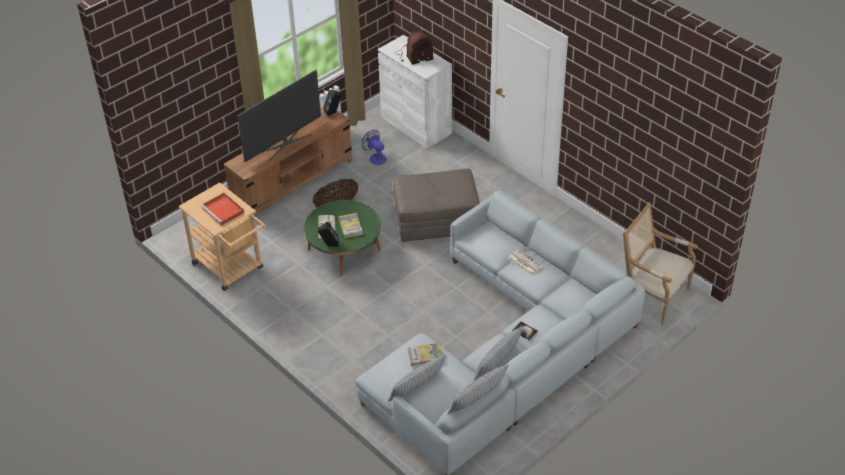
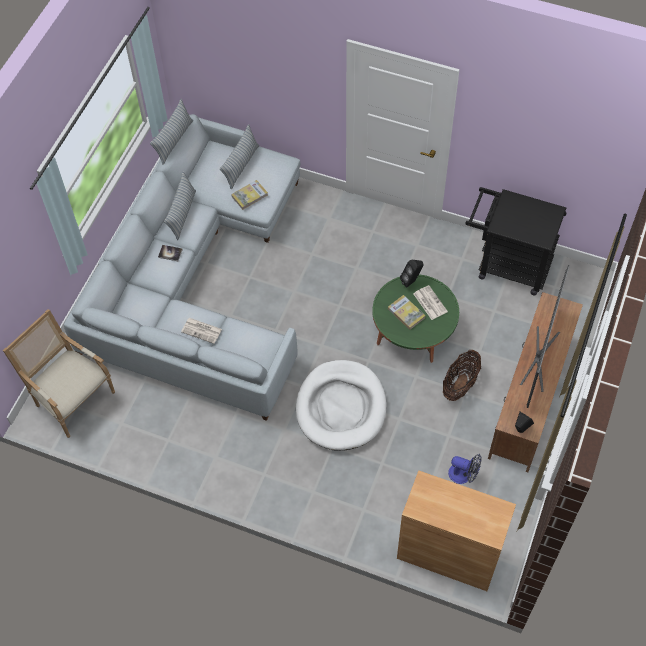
camera: 155 degrees right, 15 degrees up
(224, 210) = (517, 218): red tray -> none
(231, 268) = (507, 265): beige cart -> black cart
(414, 56) = (460, 509): radio -> none
(416, 125) = (448, 553): white cabinet -> brown cabinet
(436, 220) = (341, 407): grey ottoman -> white dog bed
(652, 296) = (71, 398): armchair -> armchair turned 150 degrees counterclockwise

